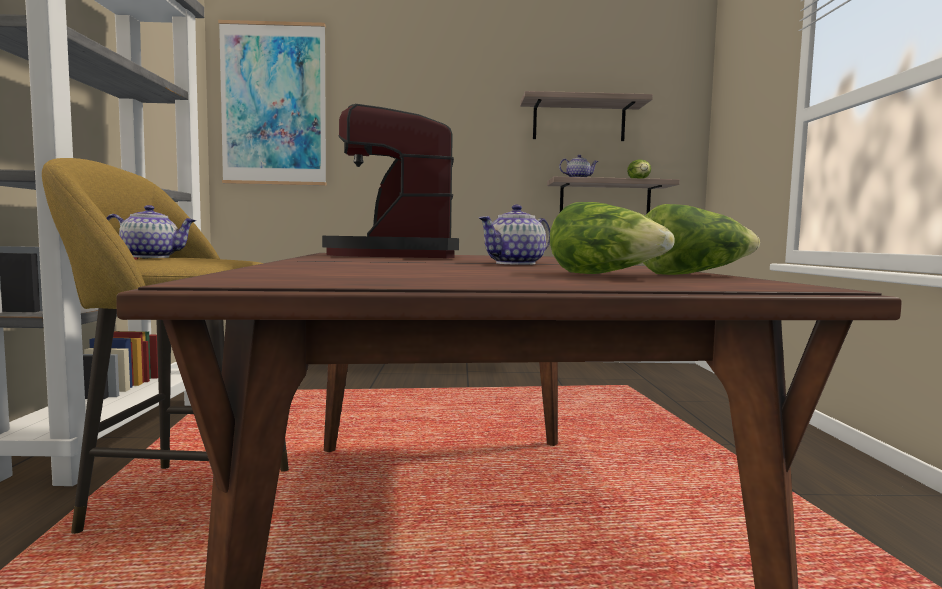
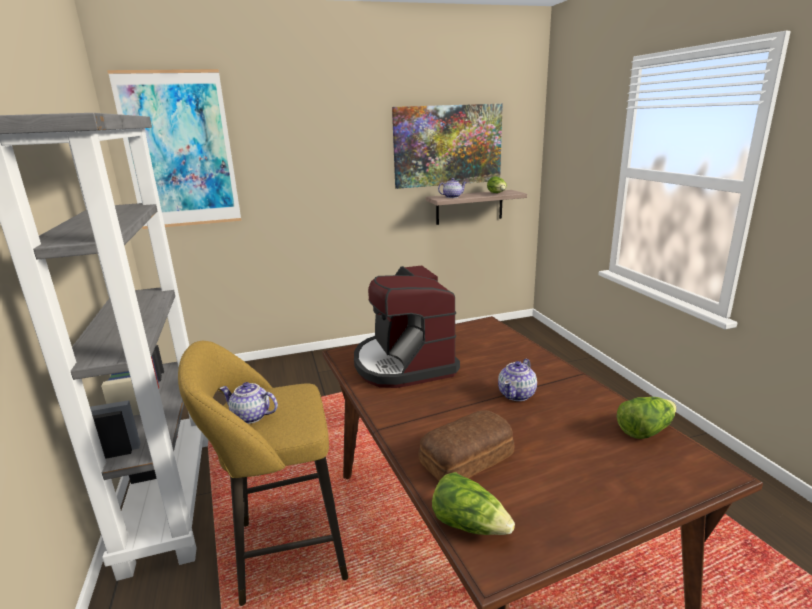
camera: 15 degrees left, 15 degrees up
(151, 257) = (250, 417): teapot -> teapot turned 135 degrees counterclockwise
(357, 267) = (468, 459): none -> bread
(579, 121) = (448, 145): shelf -> picture
(606, 275) = (613, 452): lettuce -> lettuce (470, 524)

